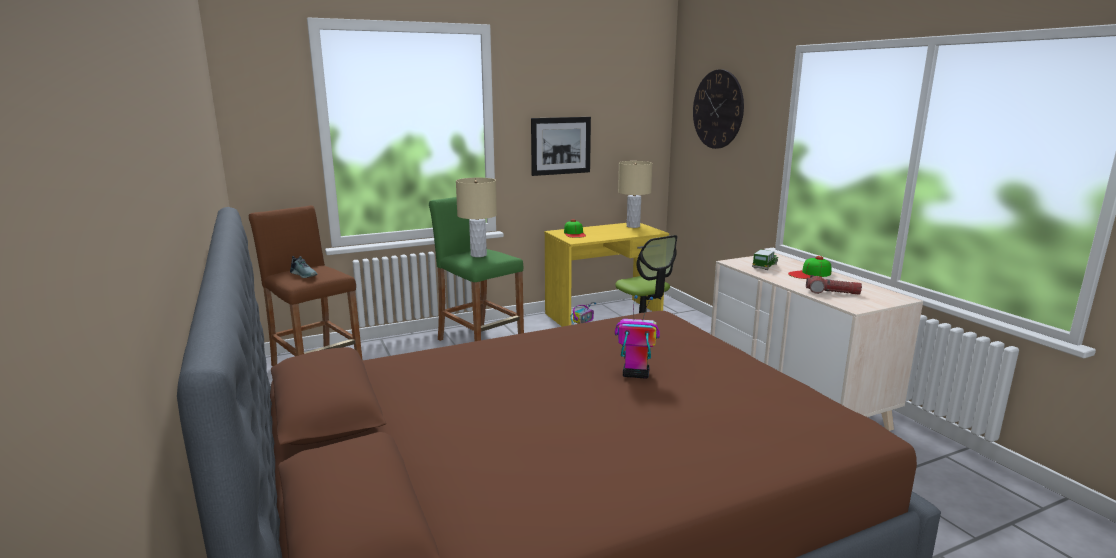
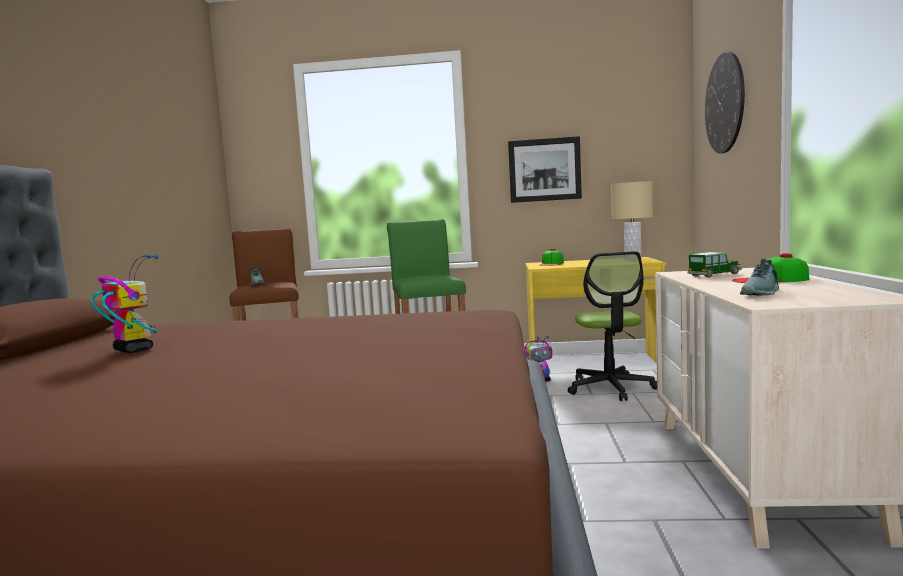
camera: 30 degrees right, 10 degrees down
(478, 255) = (422, 276): beige table lamp -> none
(635, 374) = (327, 347): toy robot -> toy robot (133, 350)
(832, 293) = (762, 293): flashlight -> shoe

